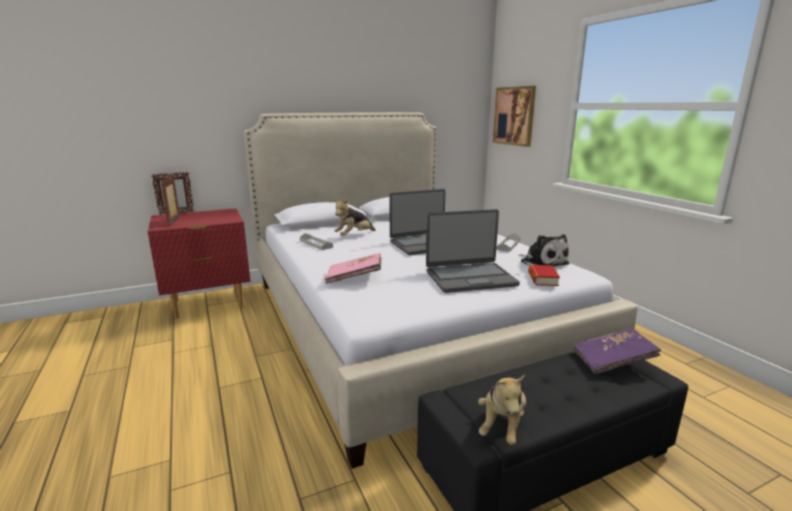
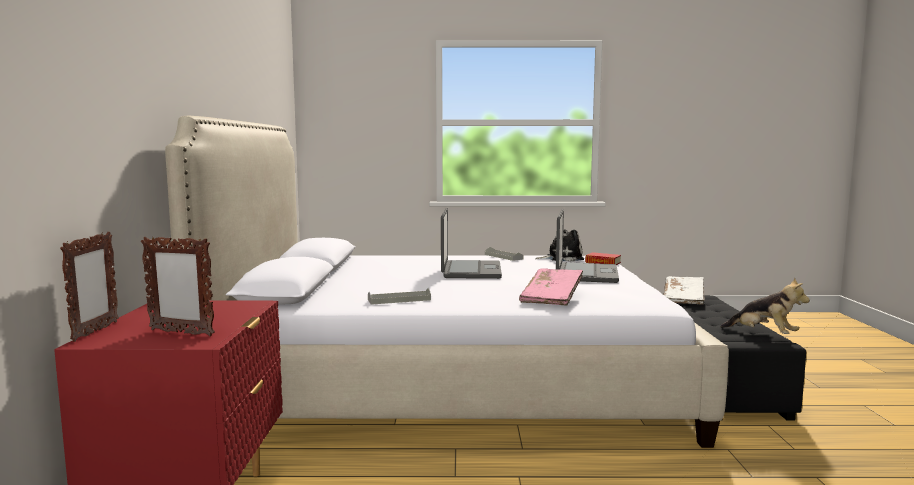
camera: 65 degrees left, 10 degrees down
(354, 236) = (388, 286): plush toy -> none
(514, 116) = (347, 134): picture -> none
(612, 361) = (683, 299): purple book -> white book

